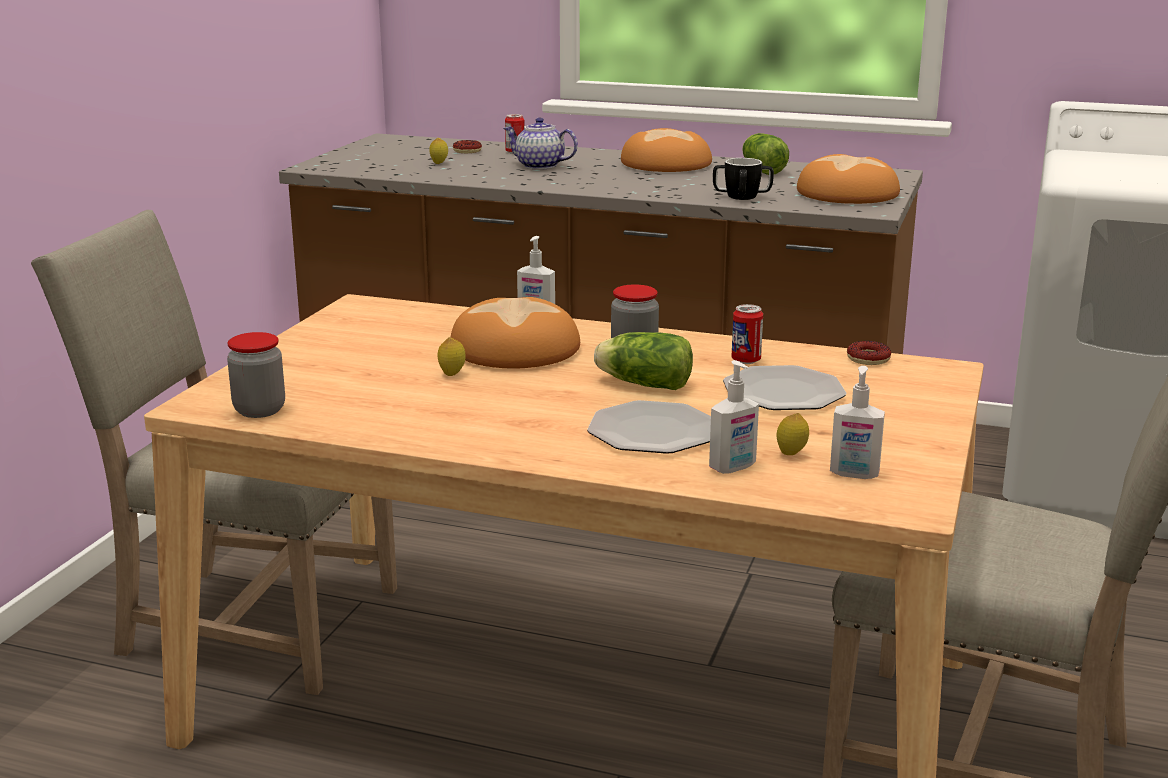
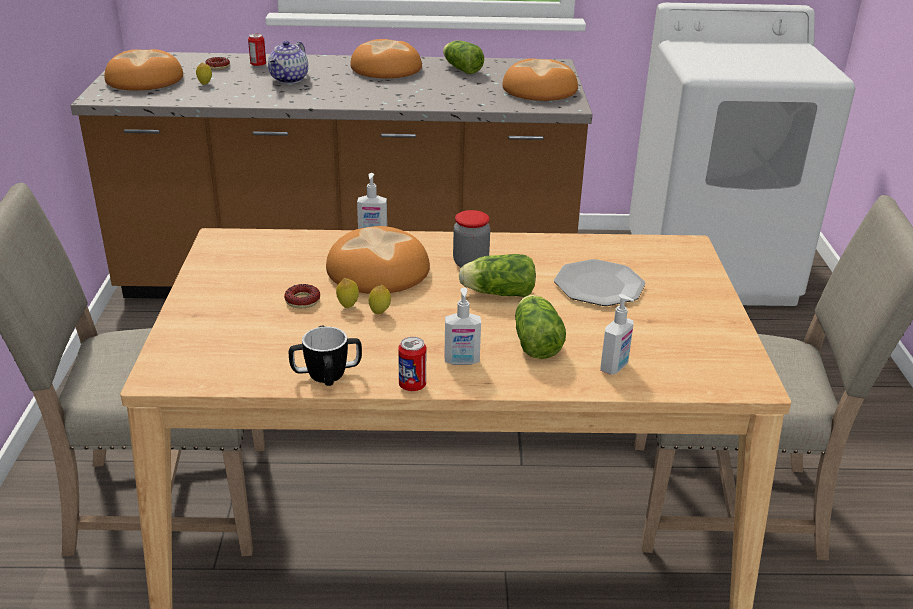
camera: 20 degrees left, 10 degrees up
(259, 410) = (218, 372): jar -> none
(376, 156) = (145, 79): none -> bread
(539, 166) = (289, 79): teapot -> teapot turned 75 degrees counterclockwise
(652, 431) = (536, 341): plate -> lettuce
(742, 197) = (468, 100): mug -> mug (326, 374)
(746, 360) = (553, 257): can -> can (412, 385)
(791, 455) = (644, 347): lemon -> lemon (380, 313)
(854, 474) = (696, 358): soap dispenser -> soap dispenser (461, 361)
(868, 359) = (633, 243): donut -> donut (302, 300)

